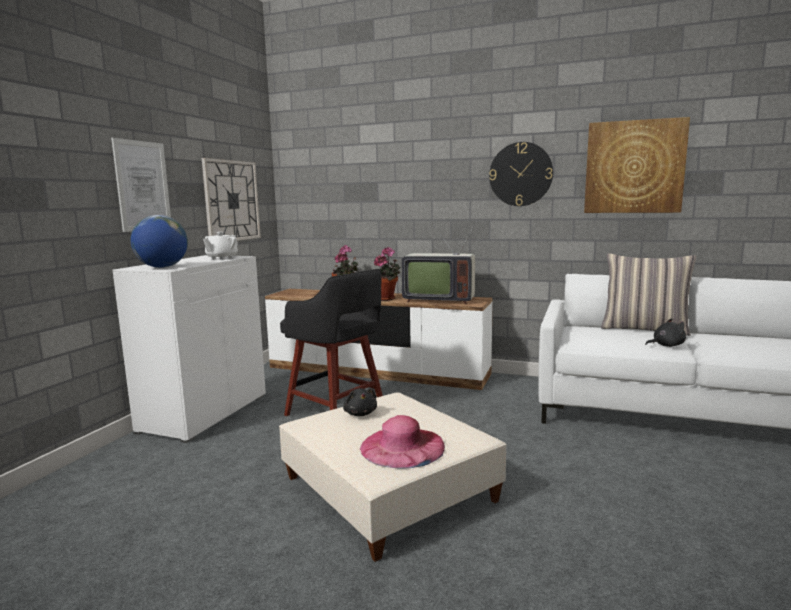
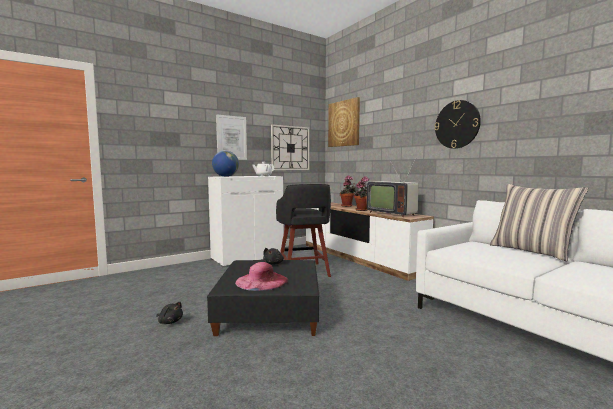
camera: 35 degrees right, 5 degrees down
(388, 489) = (270, 310): beige ottoman -> black ottoman
(634, 167) = (548, 111): picture -> picture (344, 123)
(666, 345) = (520, 262): black plush toy -> black plush toy (170, 322)

